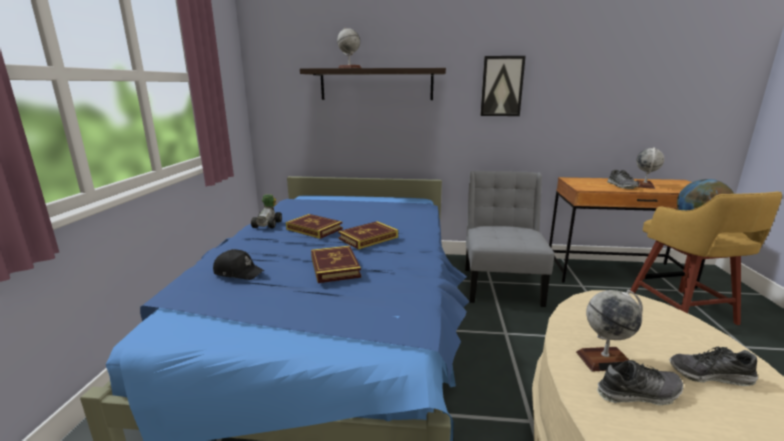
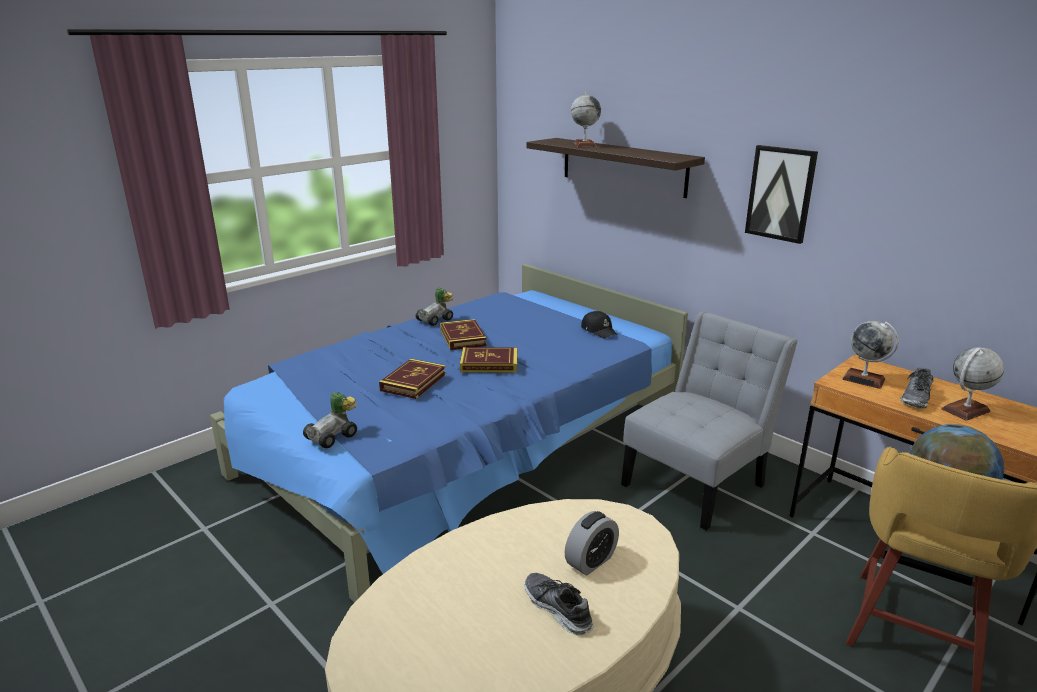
camera: 40 degrees right, 5 degrees up
(238, 272) = (347, 360): black cap -> black cap (599, 330)
(342, 336) = (334, 436): none -> toy car
(604, 360) = (497, 551): globe -> globe (863, 379)
(638, 393) = (470, 581): shoe -> none
(652, 333) = (591, 561): none -> alarm clock

